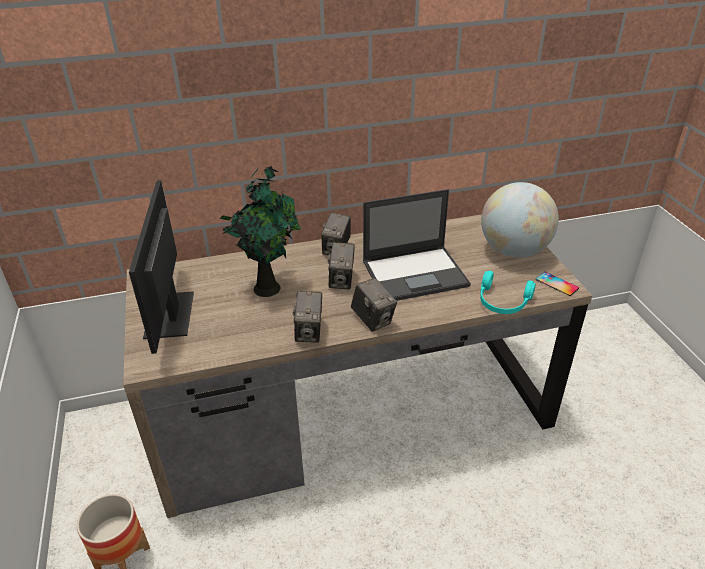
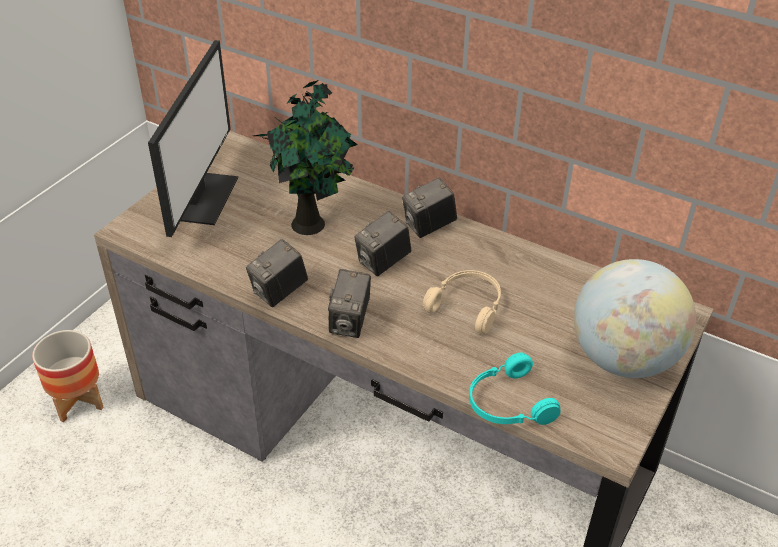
camera: 45 degrees right, 5 degrees up
(171, 315) = (202, 197): monitor -> monitor turned 150 degrees clockwise
(416, 273) = (467, 306): laptop -> beige headphones
(557, 284) = (608, 432): phone -> none

